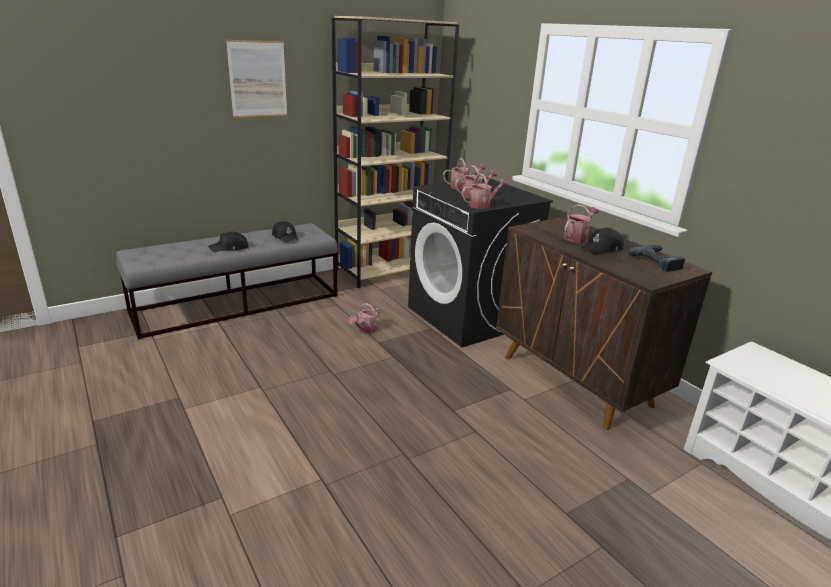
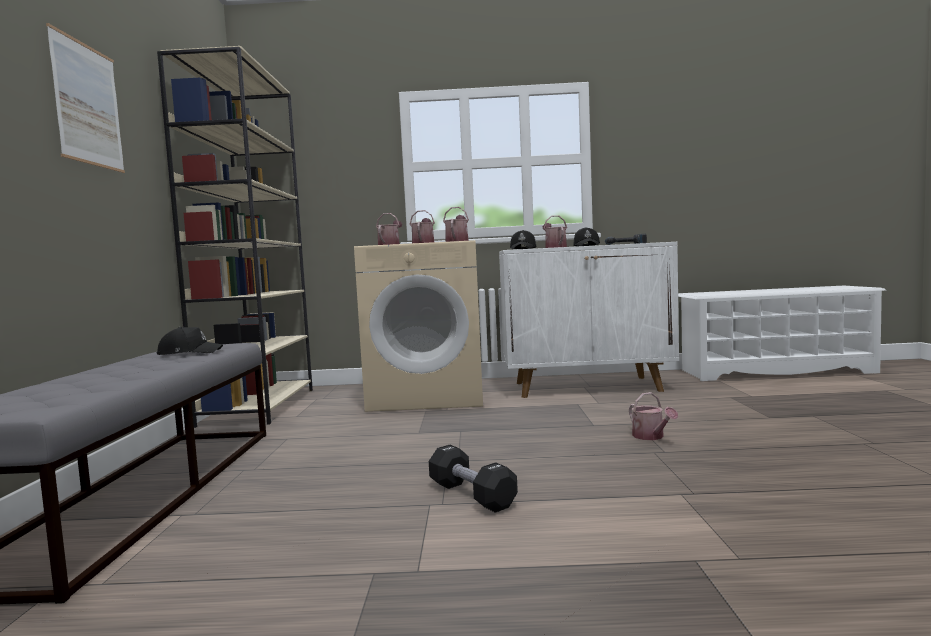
camera: 55 degrees left, 20 degrees down
(230, 248) = (146, 370): black cap -> black cap (523, 249)
(279, 396) = (472, 495): none -> black dumbbell
(365, 330) = (380, 434): watering can -> watering can (651, 437)
(469, 317) = (429, 396): black washing machine -> beige washing machine
(576, 381) = (587, 387): brown cabinet -> white cabinet

